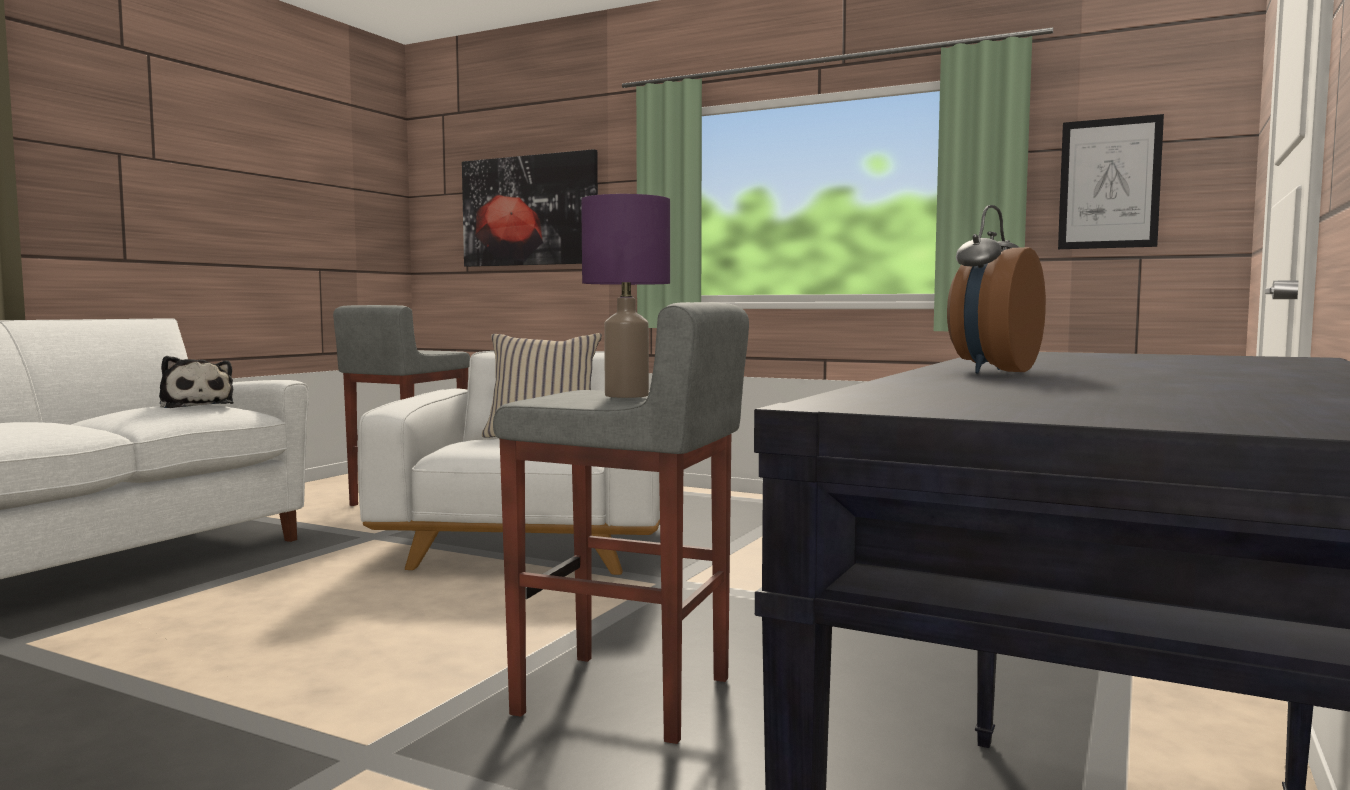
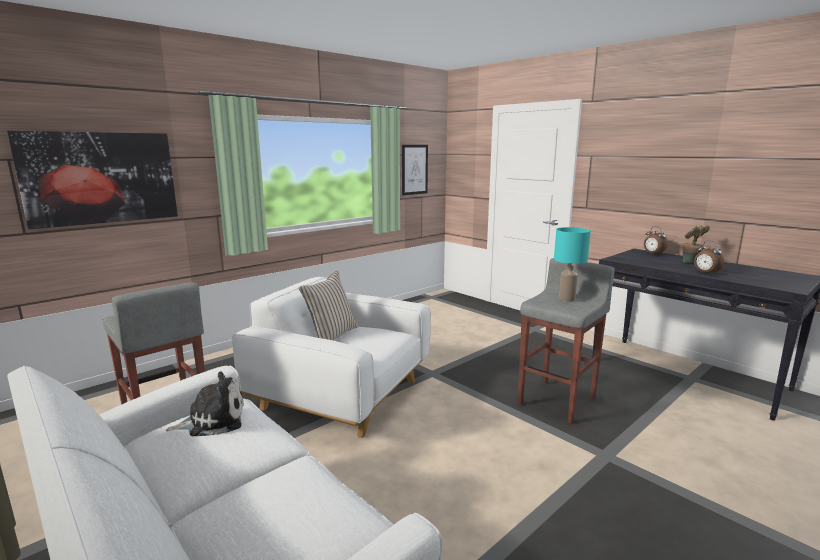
camera: 70 degrees left, 10 degrees up
(625, 395) = (566, 299): purple table lamp -> turquoise table lamp
(1203, 370) = (691, 263): none -> potted plant
(1270, 360) = (653, 254): none -> alarm clock

